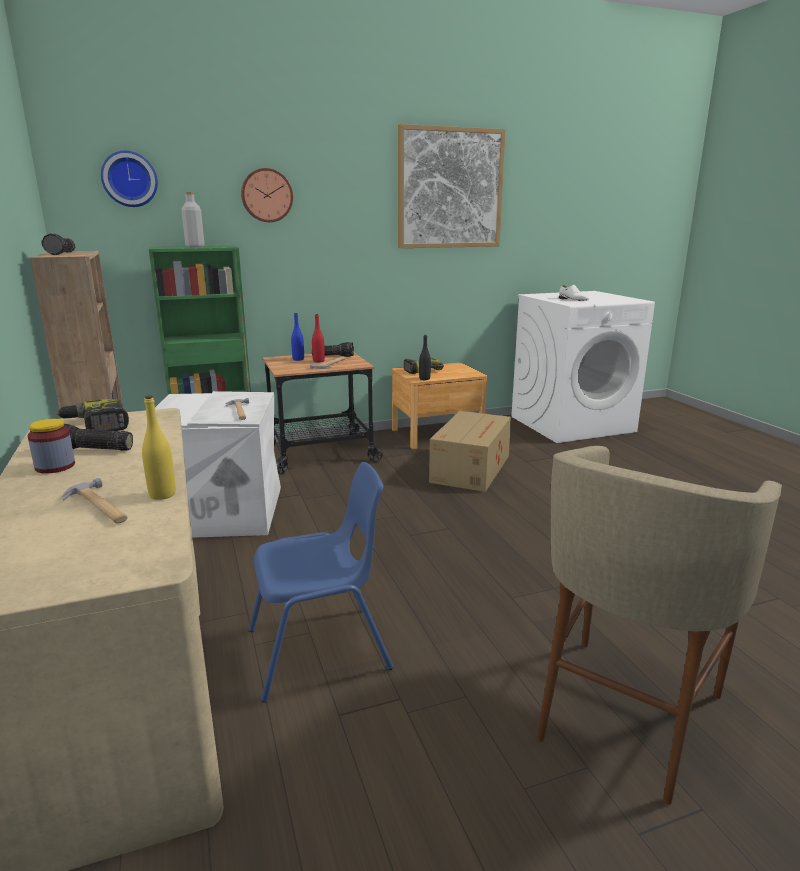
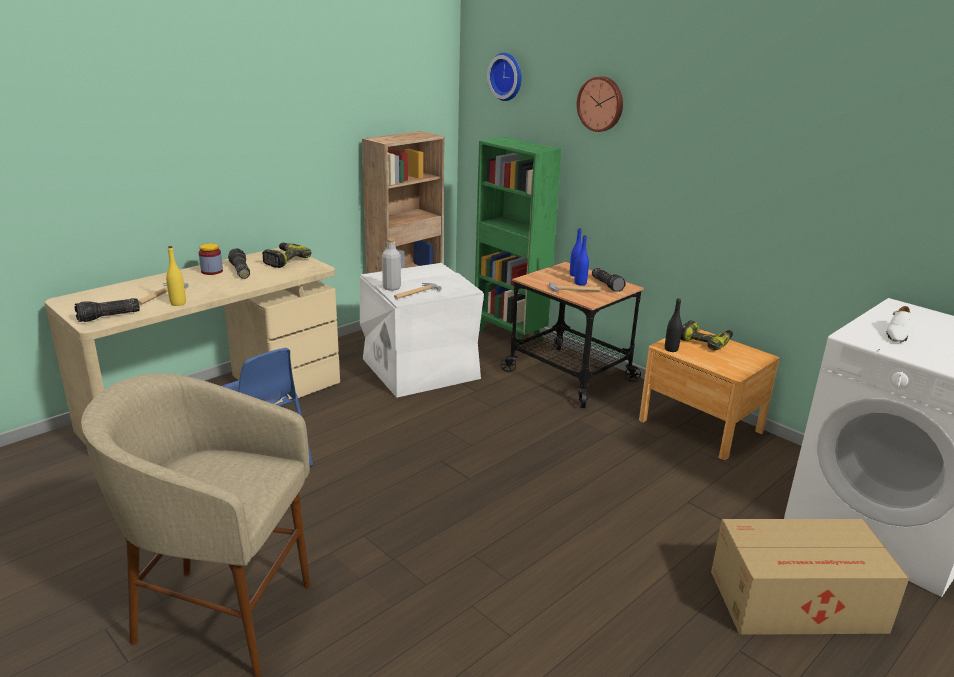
camera: 65 degrees right, 5 degrees up
(63, 253) = (398, 137): flashlight -> flashlight (108, 317)
(195, 247) = (518, 144): grey bottle -> grey bottle (391, 287)
(318, 361) = (580, 283): red bottle -> blue bottle
(450, 189) = (807, 124): picture -> none
(472, 468) = (624, 467): cardboard box -> cardboard box (799, 602)

